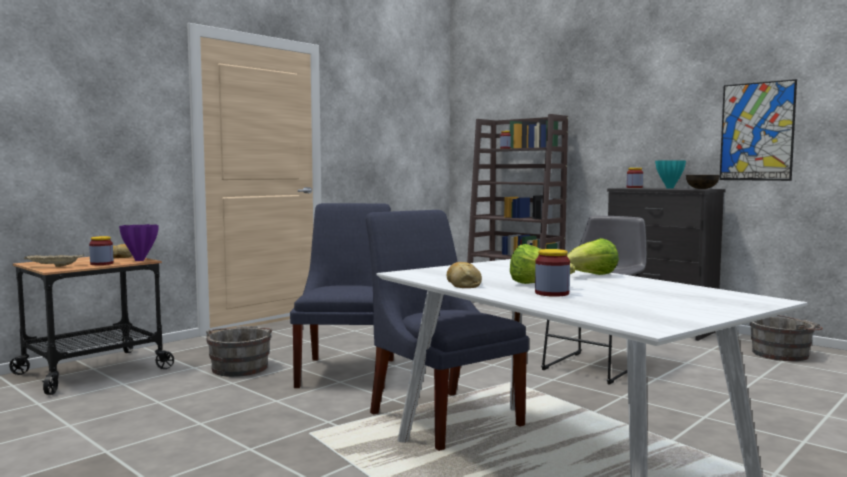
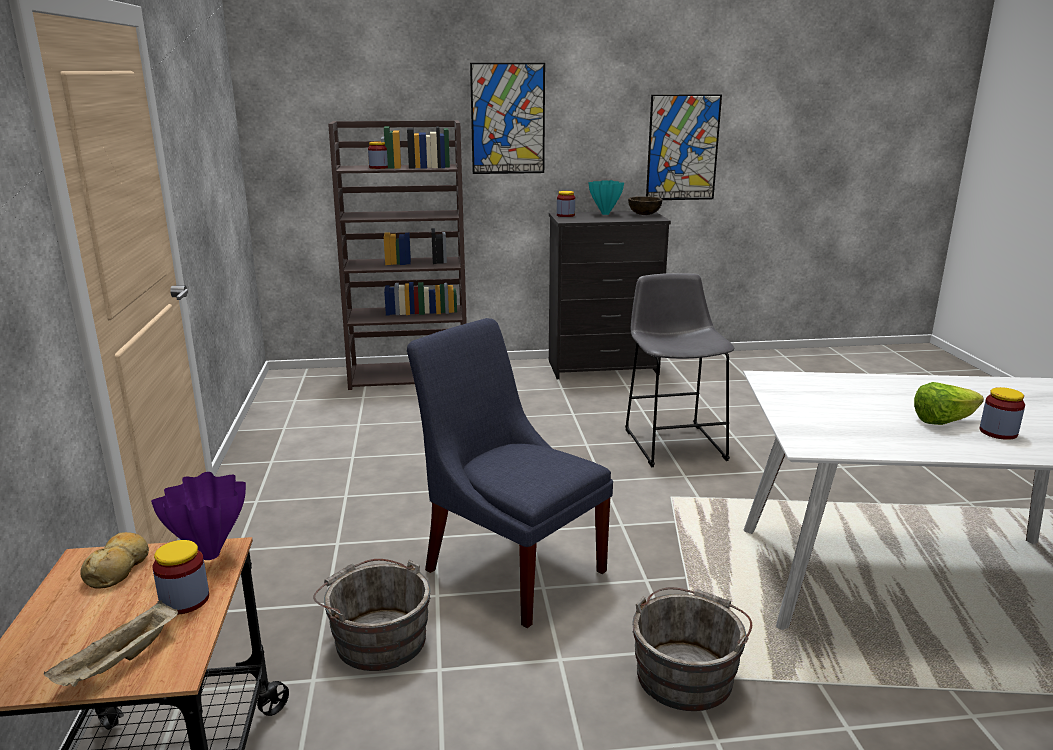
camera: 50 degrees left, 15 degrees up
(442, 416) = (729, 575): blue chair -> none
(463, 284) = (914, 445): bread -> none
(591, 276) = (901, 386): lettuce -> none
(604, 113) = (508, 119): none -> picture
(783, 354) = (733, 370): grey bucket -> grey bucket (687, 673)

